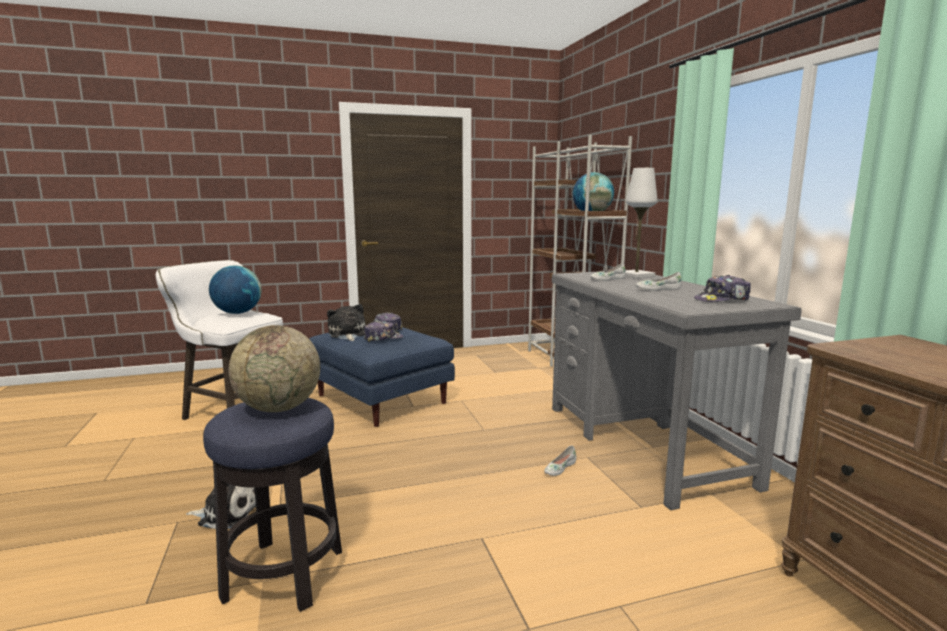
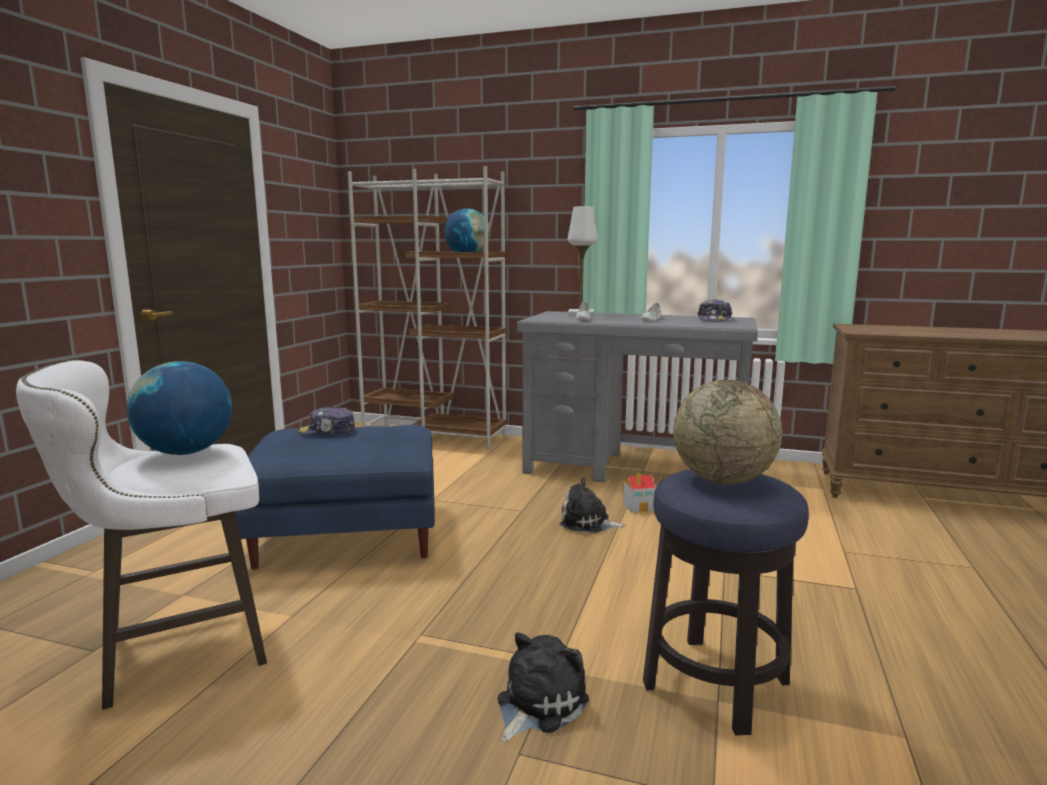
camera: 55 degrees left, 0 degrees up
(347, 334) = (301, 451): plush toy -> plush toy (588, 523)
(383, 338) = (369, 440): cap -> none
(559, 468) = (639, 507): white shoe -> toy house

